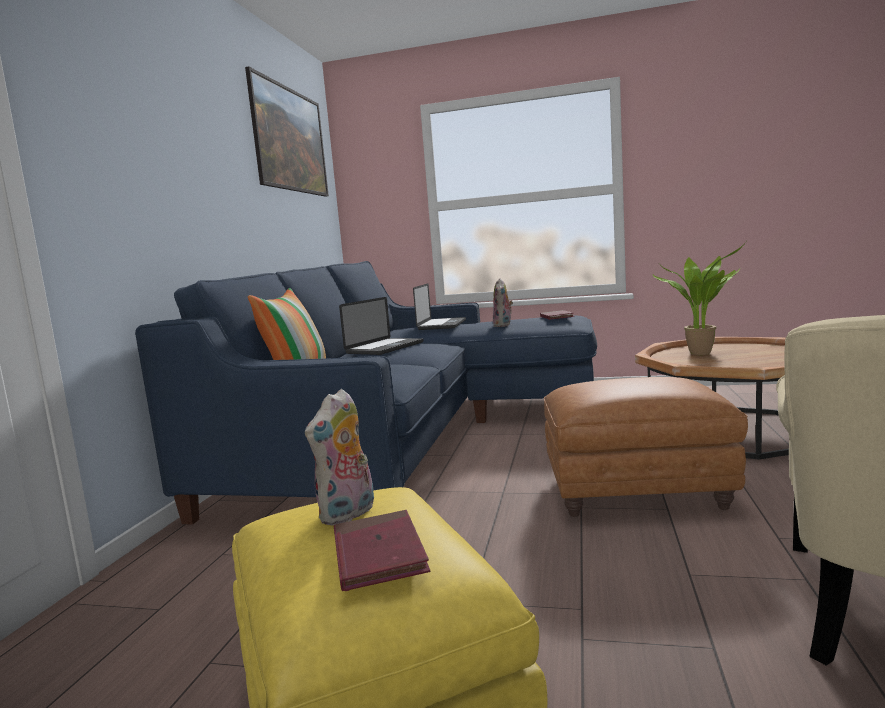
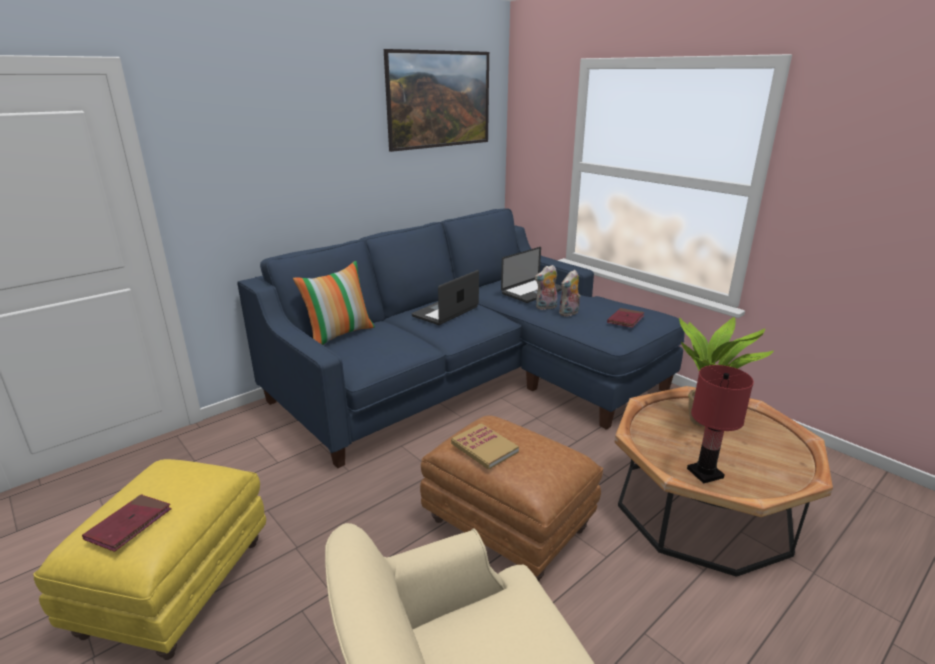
camera: 35 degrees right, 15 degrees up
(348, 514) = (170, 486): plush toy -> plush toy (546, 307)
(385, 348) = (445, 312): laptop -> laptop turned 150 degrees clockwise
(616, 389) = (484, 448): none -> book
(764, 365) = (705, 473): none -> red table lamp

